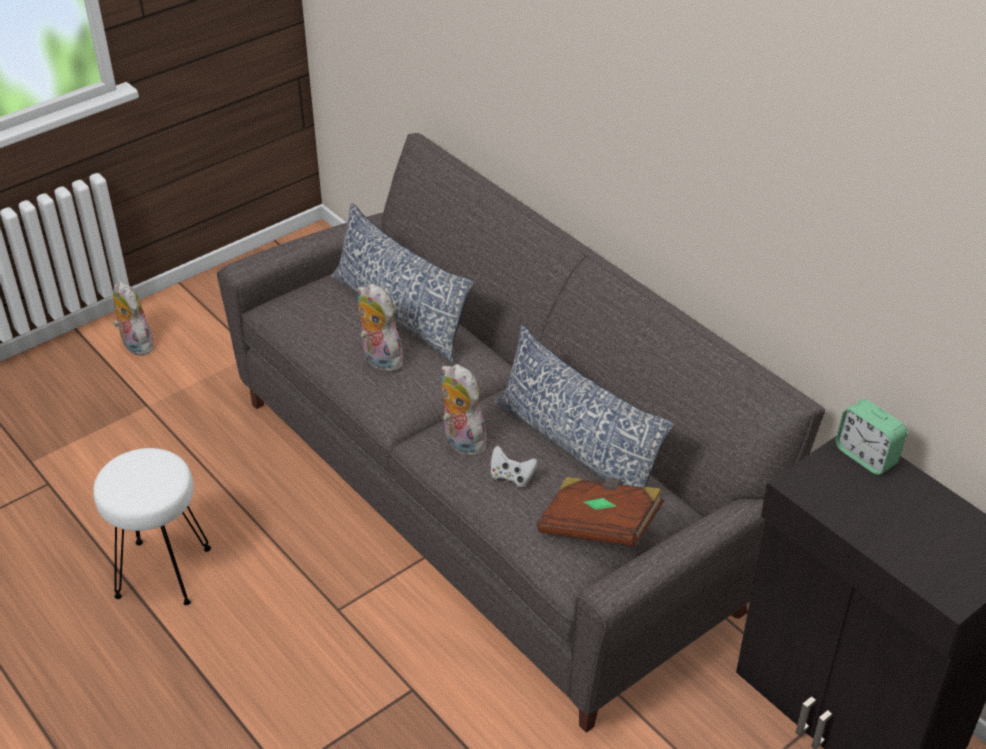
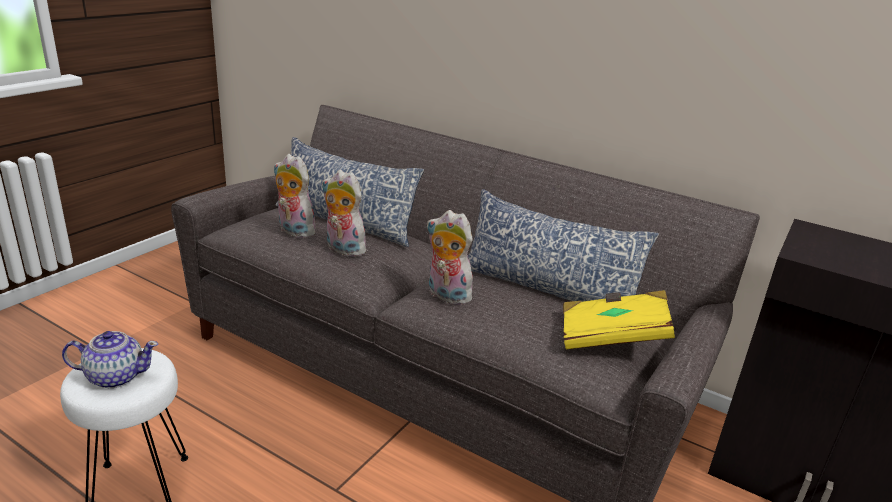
camera: 20 degrees left, 15 degrees down
(135, 344) = (81, 308): plush toy -> plush toy (293, 231)
(138, 481) = (115, 376): none -> teapot
(511, 477) = (509, 313): white game controller -> none
(599, 526) = (611, 338): brown book -> yellow book
(866, 456) = (827, 234): alarm clock -> none

